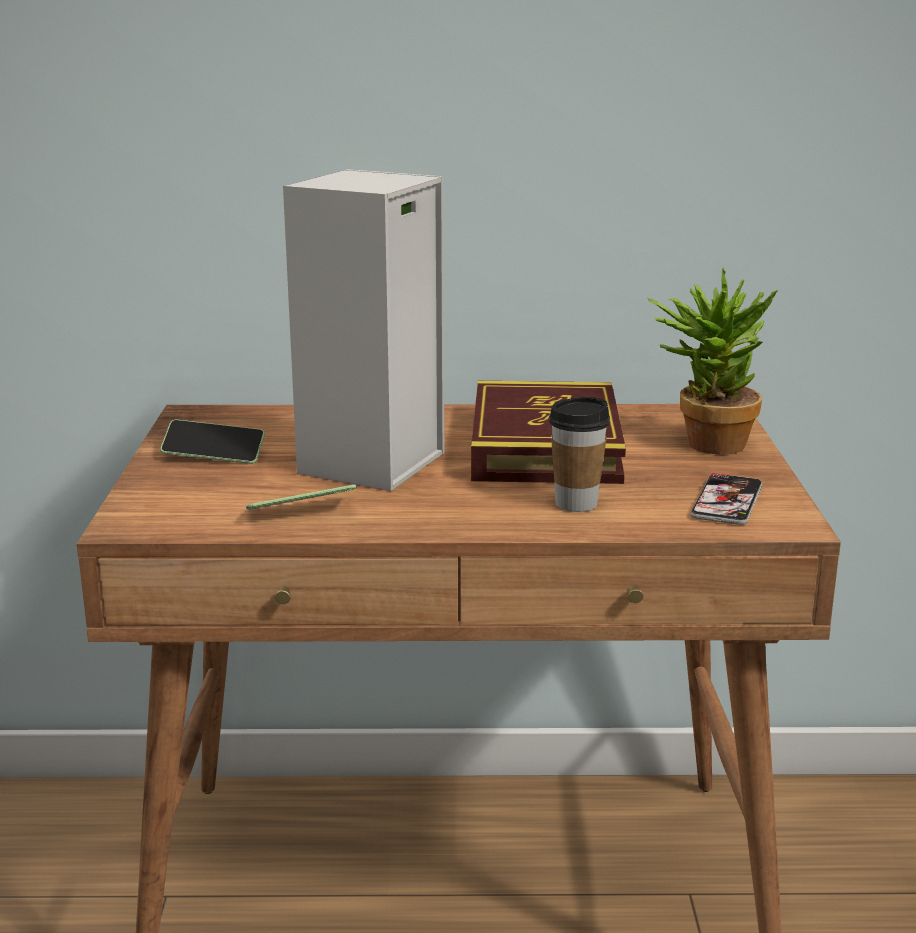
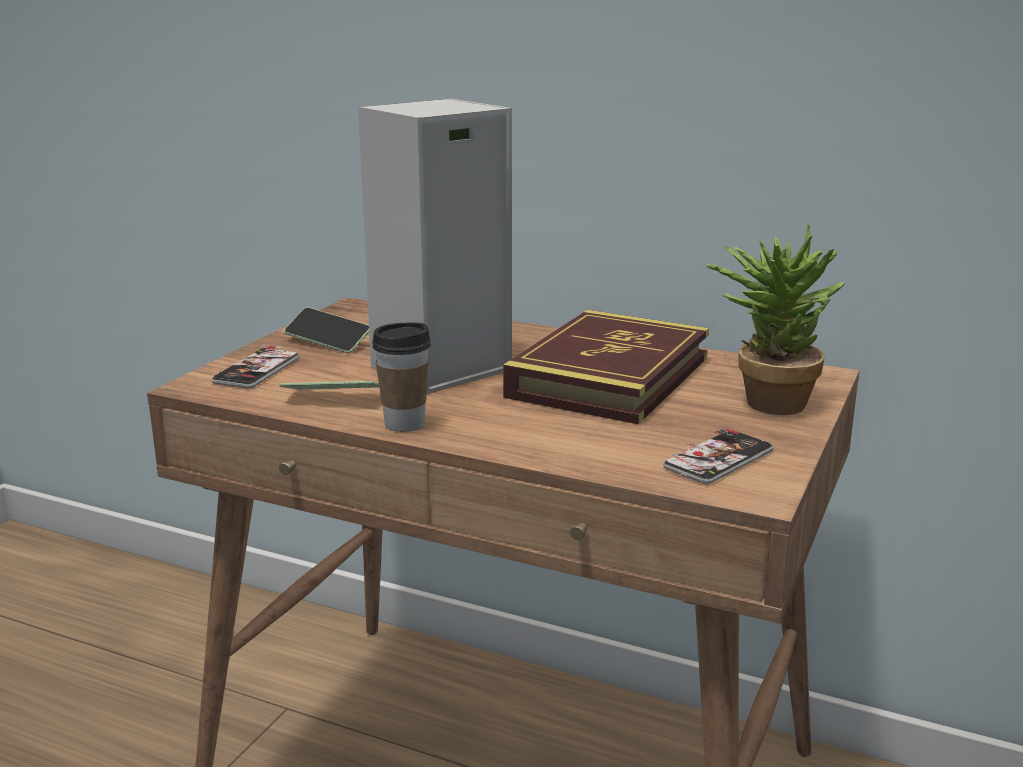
camera: 25 degrees right, 0 degrees up
(175, 498) = (256, 370): none -> phone
(576, 504) = (570, 434): cup -> cup (404, 424)

